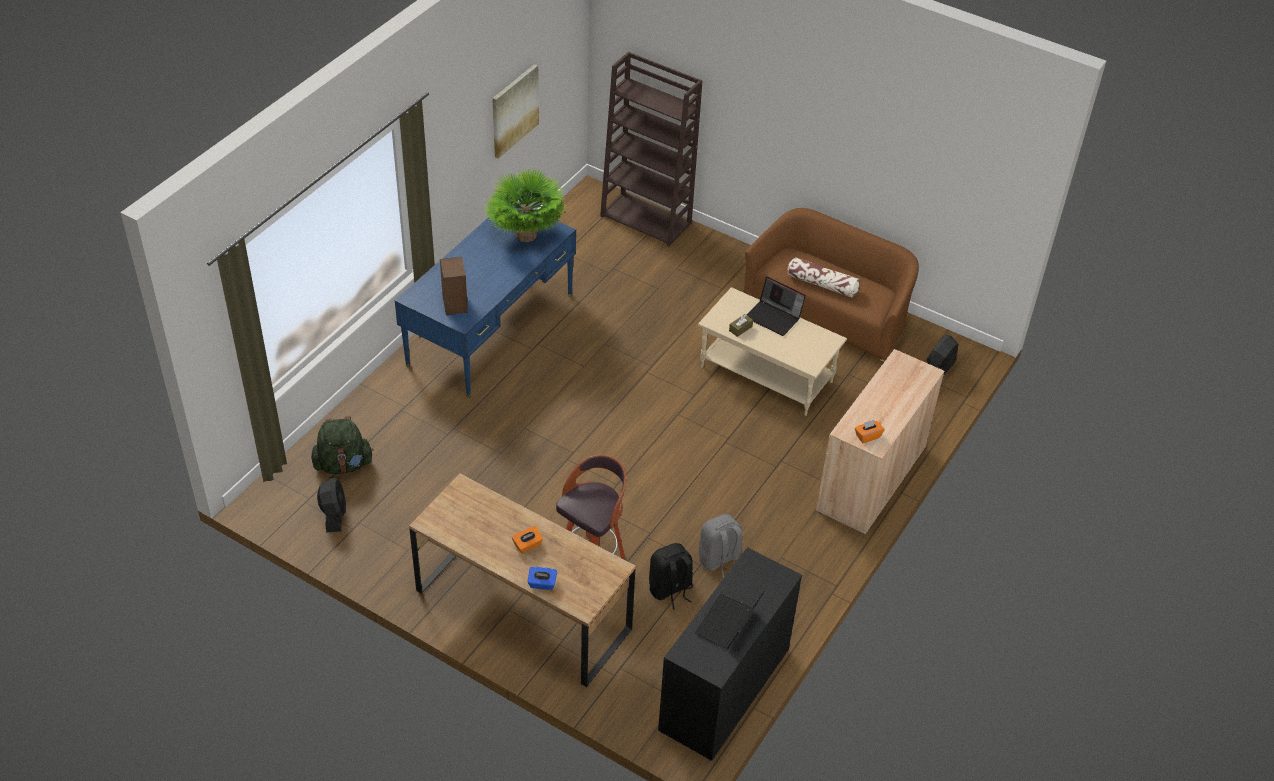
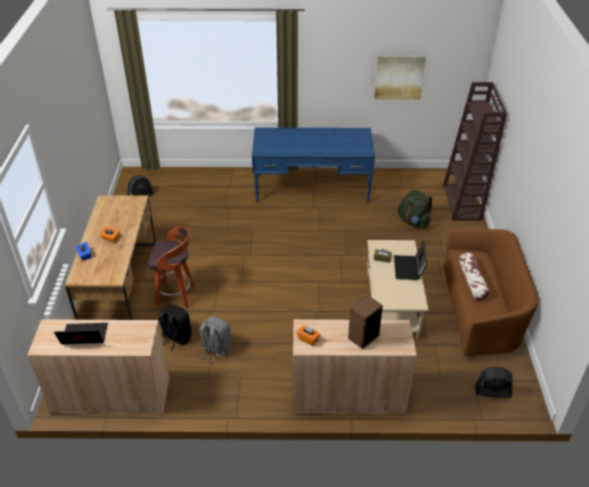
camera: 60 degrees right, 5 degrees down
(343, 465) = (175, 186): green backpack -> green backpack (413, 222)
(454, 304) = (270, 144): speaker -> speaker (363, 337)
(525, 235) = (349, 143): potted plant -> none
(724, 690) = (111, 396): black cabinet -> beige cabinet

